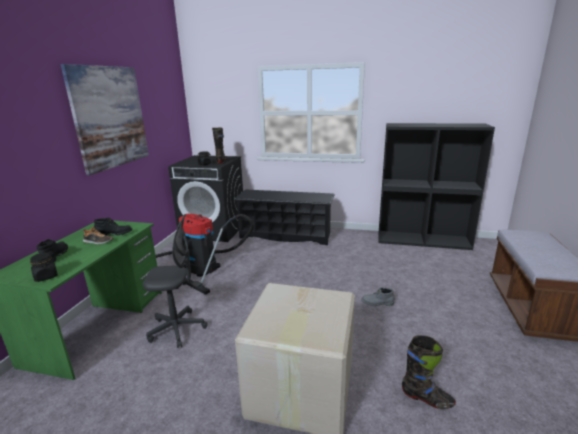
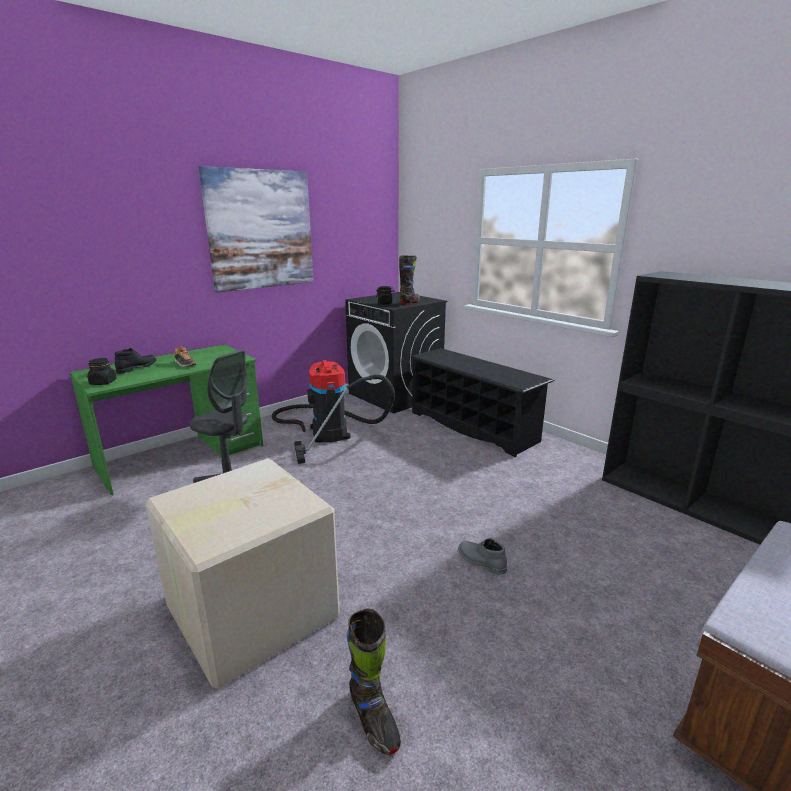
camera: 35 degrees right, 0 degrees up
(114, 234) = (208, 361): black boot -> none

